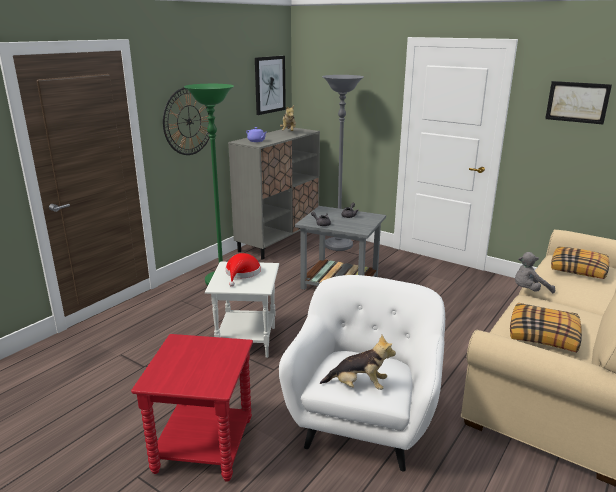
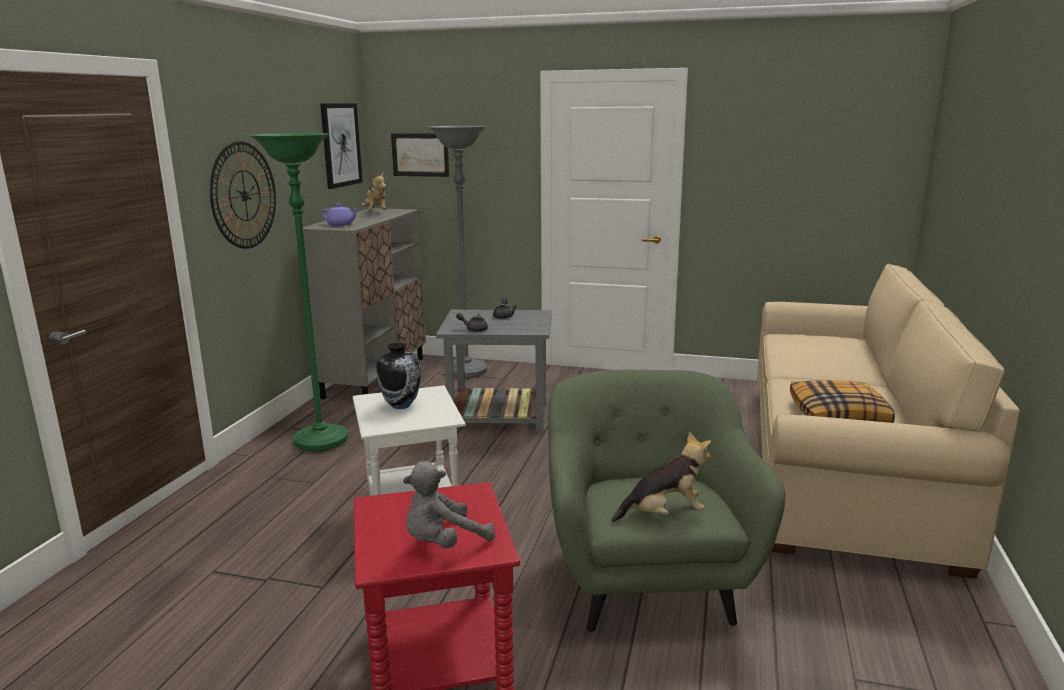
camera: 20 degrees left, 5 degrees down
(242, 273) = (401, 405): red hat -> vase
(364, 422) = (647, 579): white armchair -> green armchair
(529, 290) = (780, 372): grey plush toy -> grey plush toy (443, 543)
(577, 102) = (768, 142): picture -> picture (420, 155)
(579, 269) = (815, 343): pillow -> none

